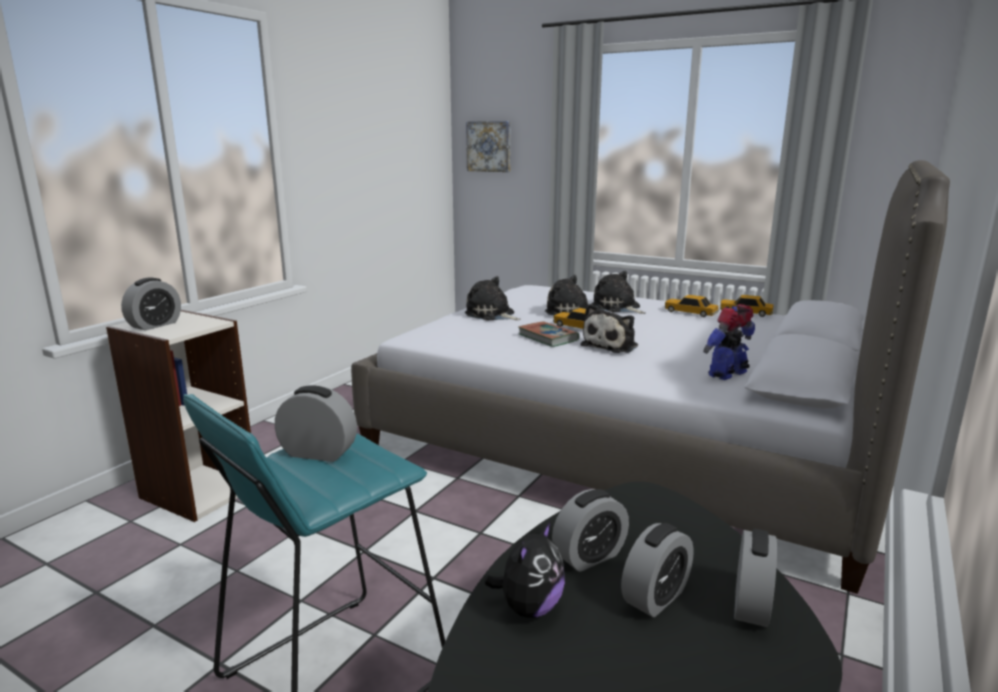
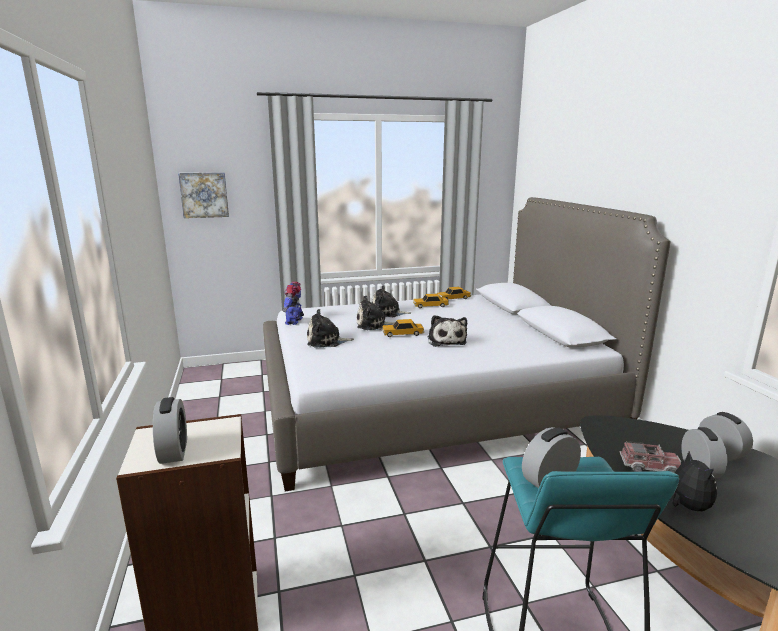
camera: 45 degrees left, 0 degrees up
(548, 338) = (402, 347): book -> none
(589, 556) = (649, 467): alarm clock -> toy truck
(728, 374) = (531, 340): toy robot -> toy robot (294, 321)

